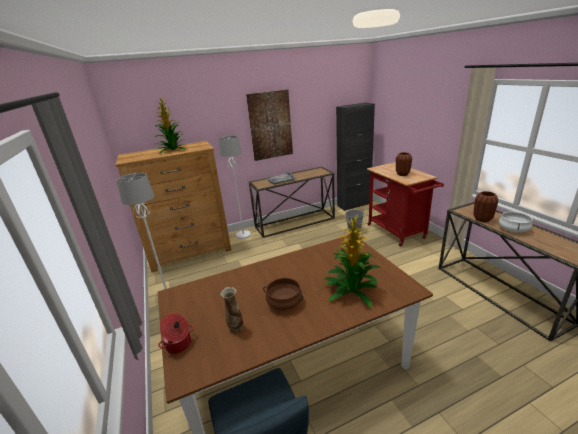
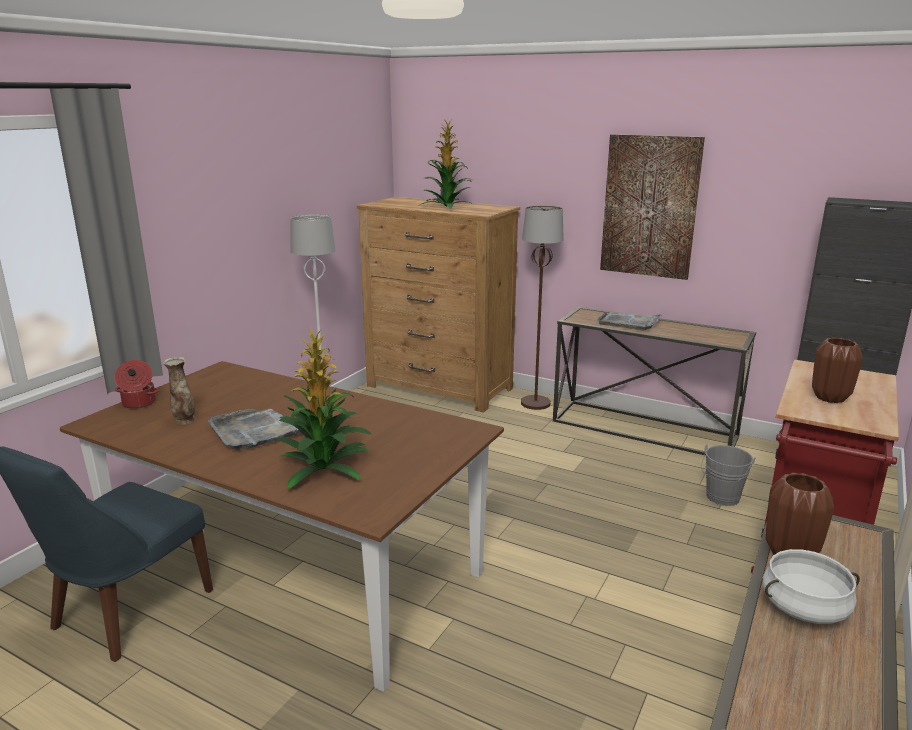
camera: 50 degrees right, 5 degrees down
(243, 235) = (535, 403): white floor lamp -> brown floor lamp
(284, 303) = (254, 431): brown cooking pot -> grey tray

